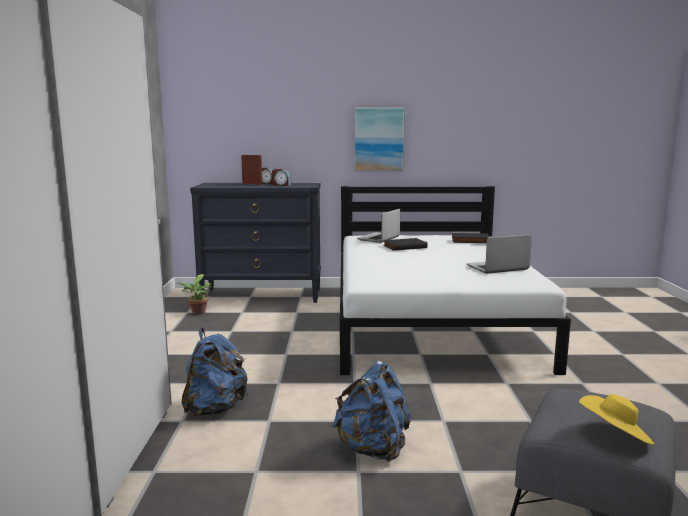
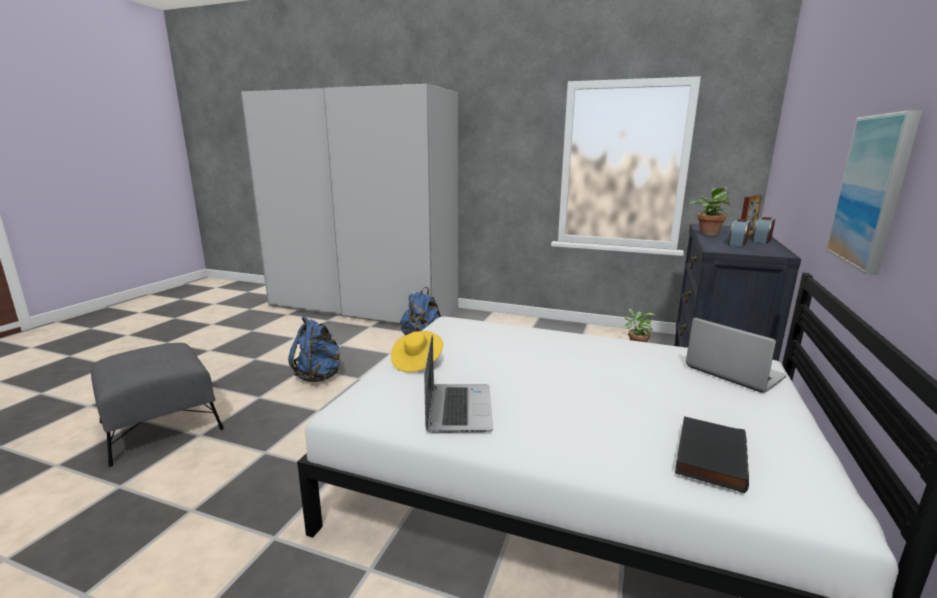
camera: 110 degrees right, 5 degrees up
(243, 186) = (707, 233): none -> potted plant
(404, 246) = (653, 378): black book -> none
(615, 436) = (131, 354): yellow hat -> yellow hat (417, 362)

